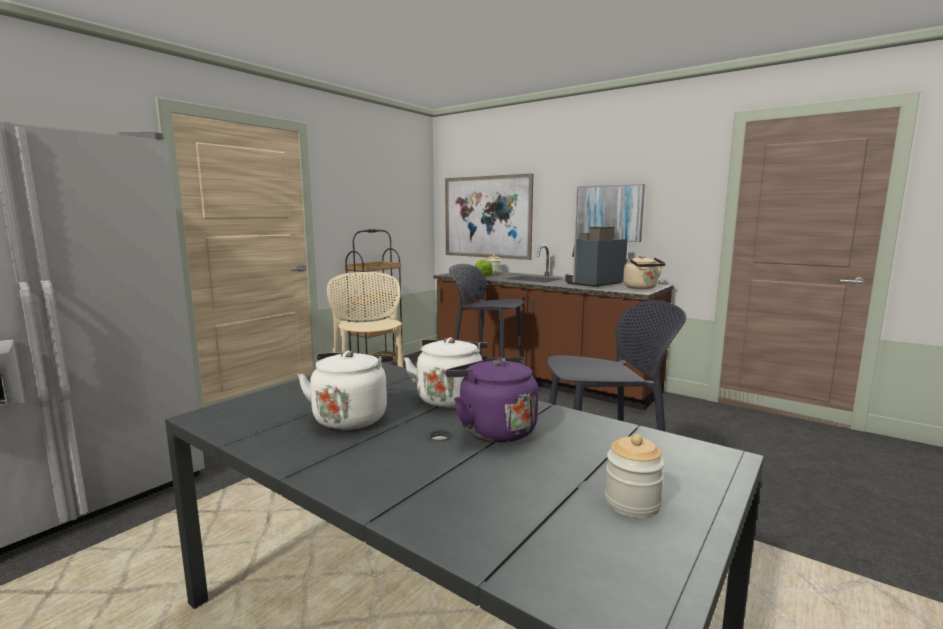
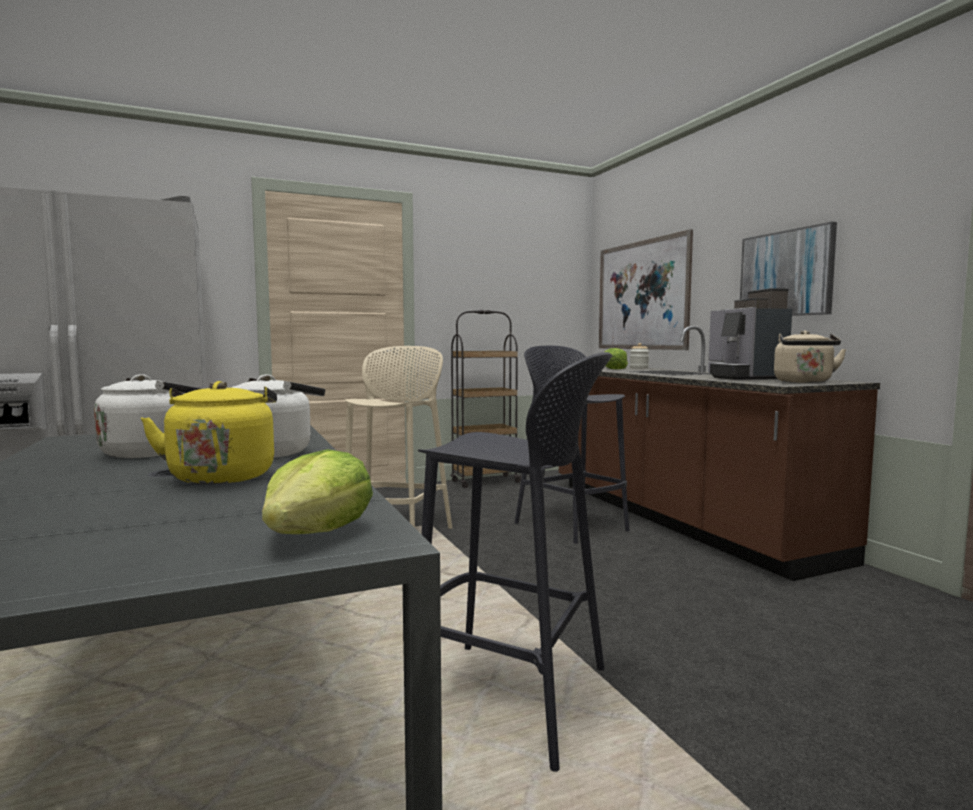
camera: 30 degrees right, 5 degrees down
(493, 429) = (222, 476): purple kettle -> yellow kettle
(594, 283) = (743, 377): coffee machine -> coffee machine turned 90 degrees counterclockwise
(632, 503) = (126, 547): jar -> none
(688, 461) = (317, 534): none -> lettuce

